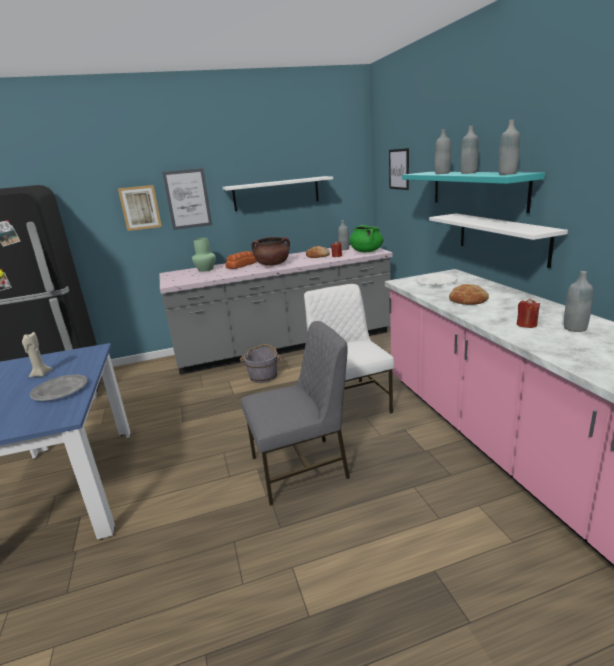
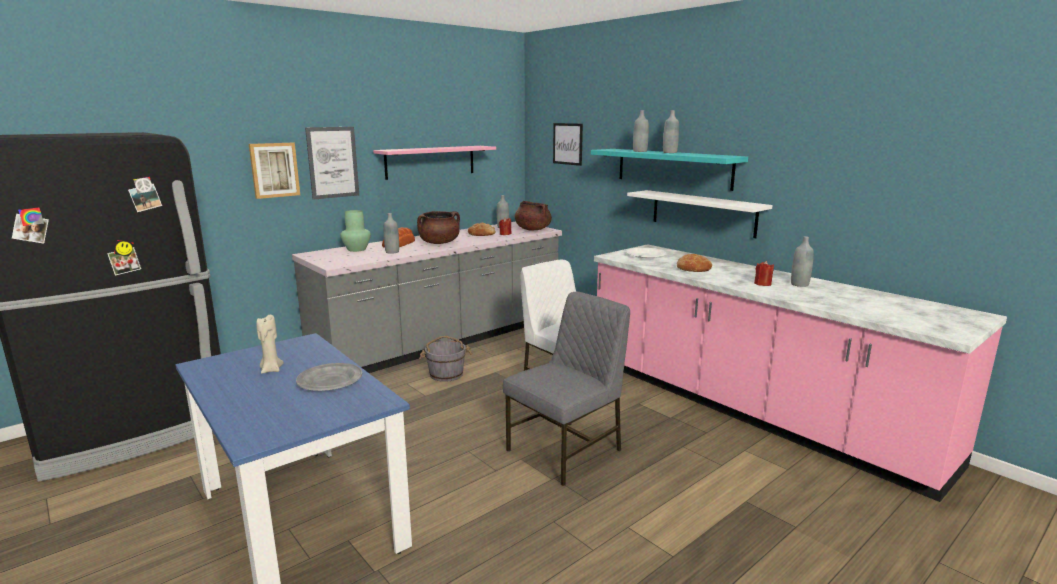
camera: 25 degrees left, 5 degrees down
(276, 193) = (430, 162): white shelf -> pink shelf
(366, 251) = (532, 229): green cooking pot -> brown cooking pot
(507, 174) = (717, 155): grey bottle -> grey bottle (392, 252)

